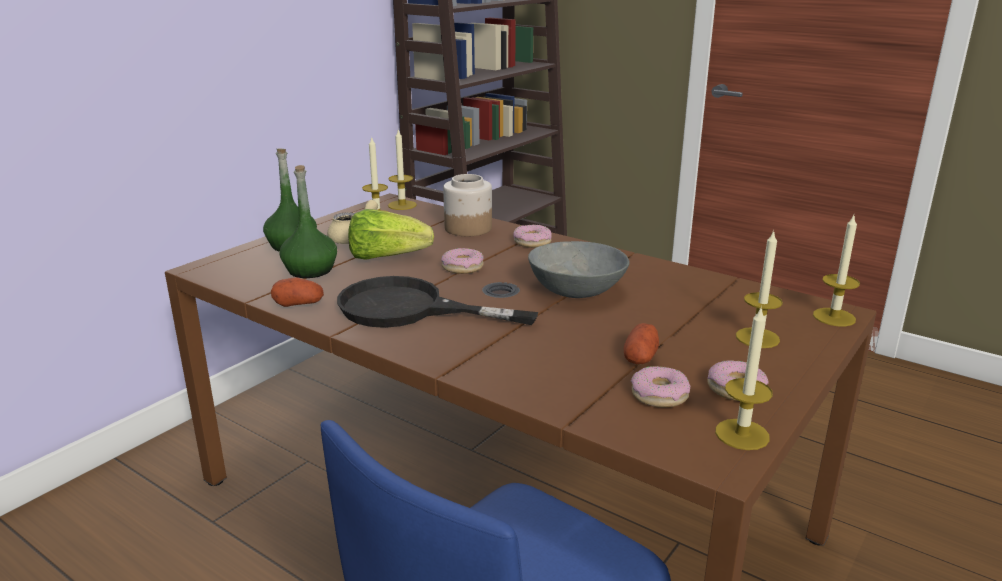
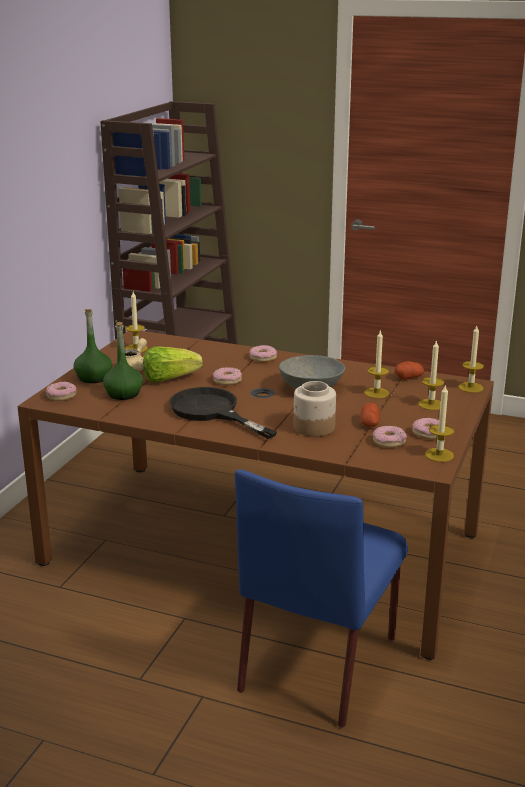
camera: 15 degrees left, 0 degrees up
(230, 264) = (61, 396): none -> donut
(299, 304) = (136, 417): potato -> potato (409, 377)
(402, 205) = (148, 338): candle -> candle (376, 393)
(409, 309) = (212, 412): black frying pan -> black frying pan turned 45 degrees clockwise
(467, 228) = (211, 352): jar -> jar (313, 428)

